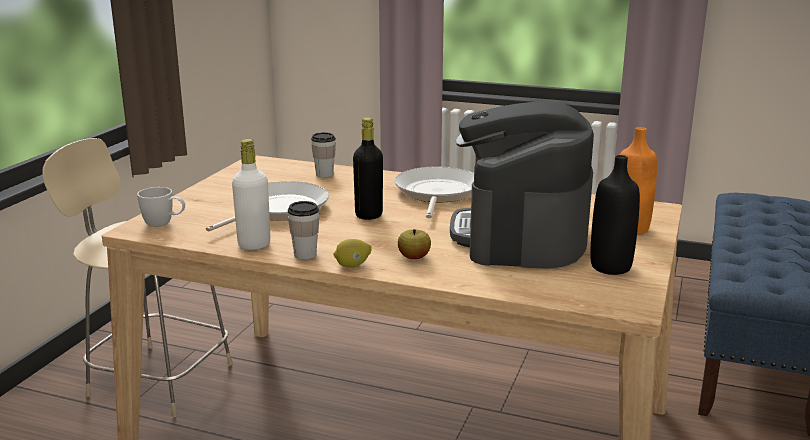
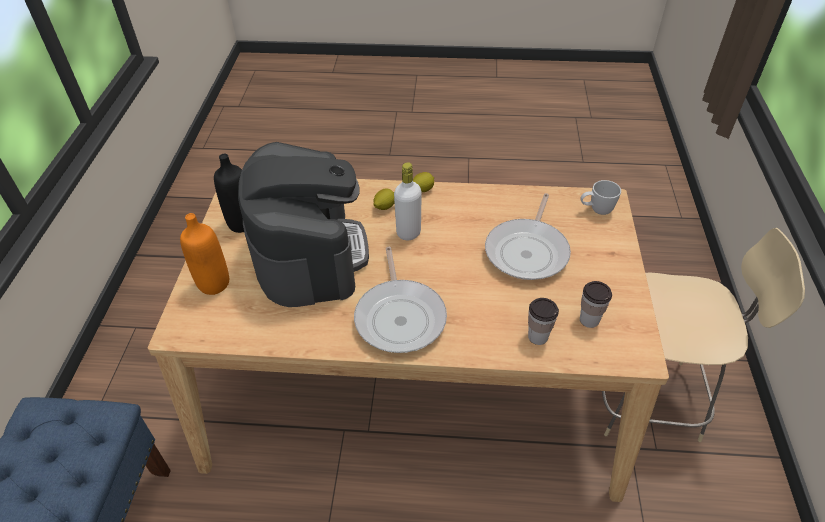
camera: 165 degrees right, 25 degrees up
(254, 244) = (506, 199): white bottle -> white bottle (408, 233)
(305, 254) = (462, 195): cup -> cup (589, 320)
(369, 215) = (445, 259): black bottle -> none
(414, 257) = (384, 207): apple -> lemon

